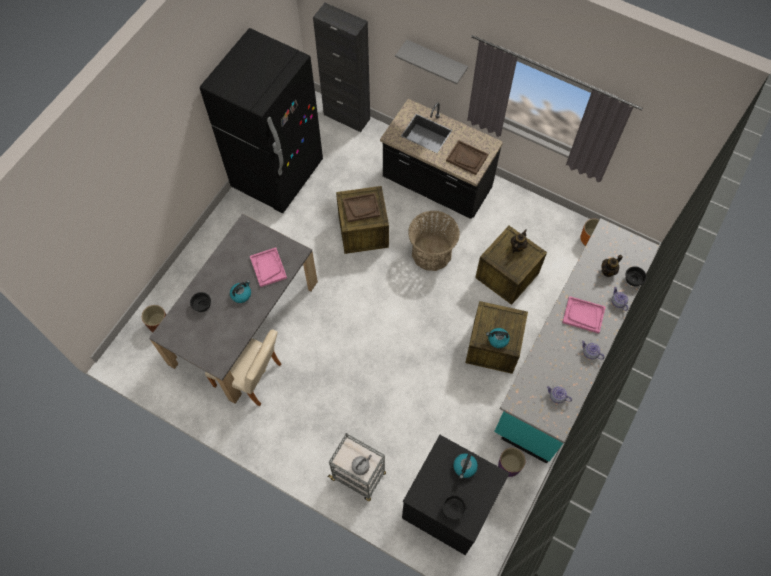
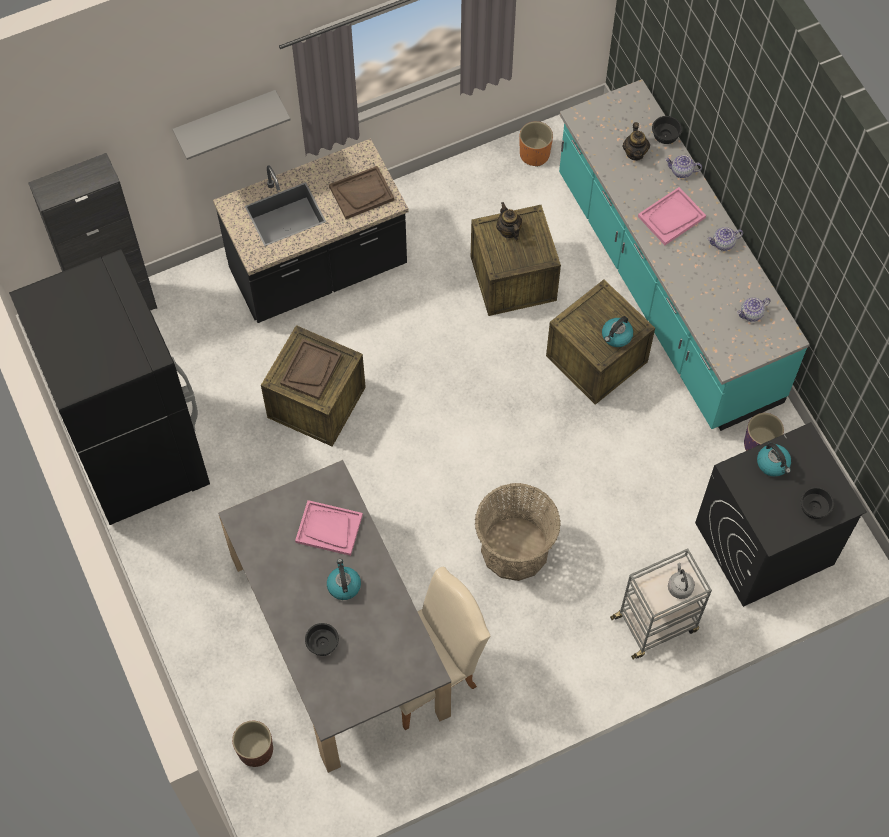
camera: 55 degrees left, 0 degrees up
(431, 253) = (414, 342): basket -> basket (515, 548)

